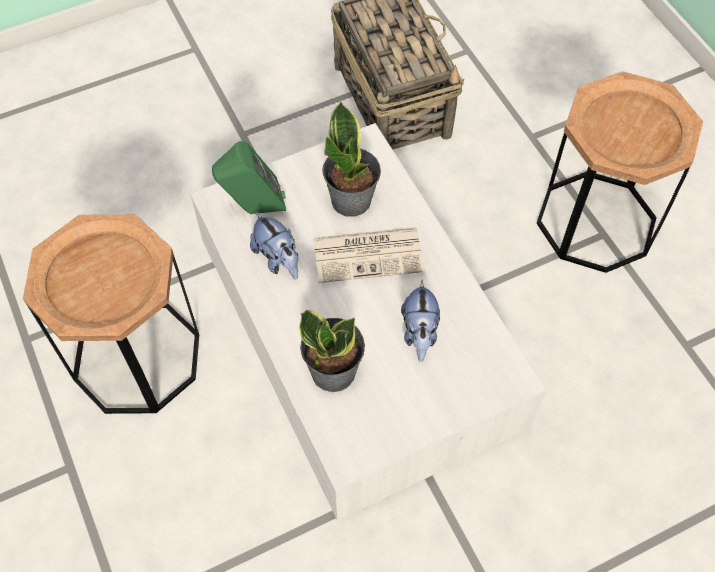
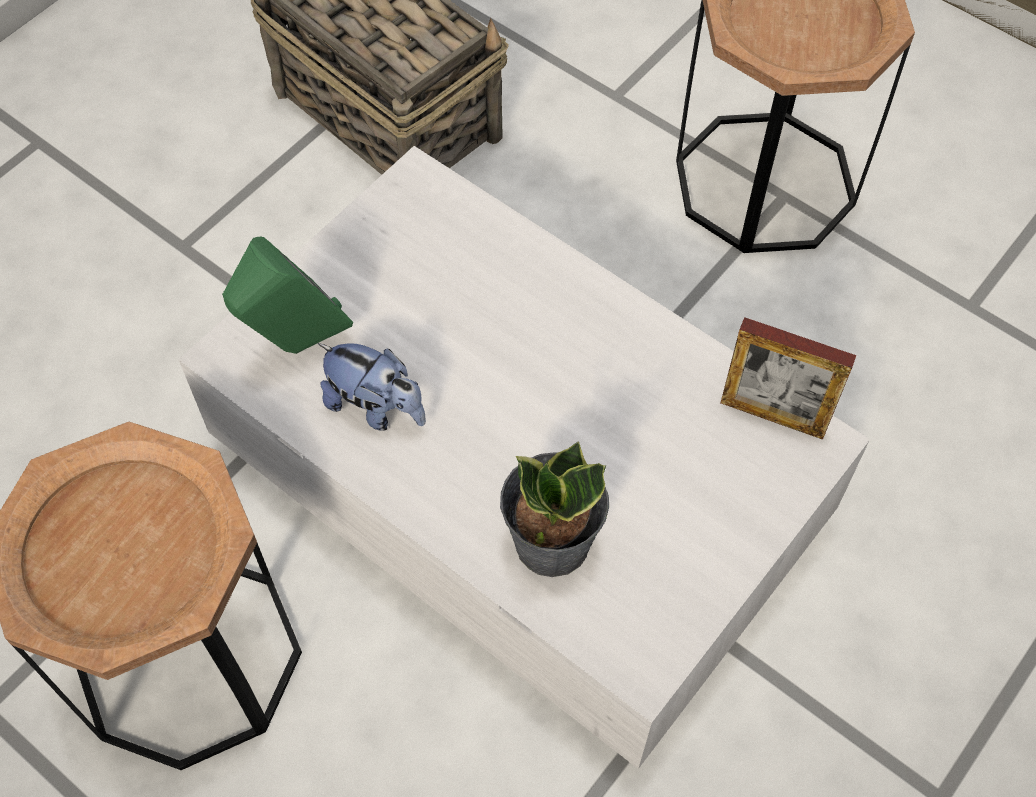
camera: 25 degrees left, 0 degrees up
(352, 200) = (441, 273): potted plant -> none
(369, 254) = (511, 344): newspaper -> none
(419, 333) = (648, 431): plush toy -> none
(496, 353) = (773, 415): none -> picture frame

